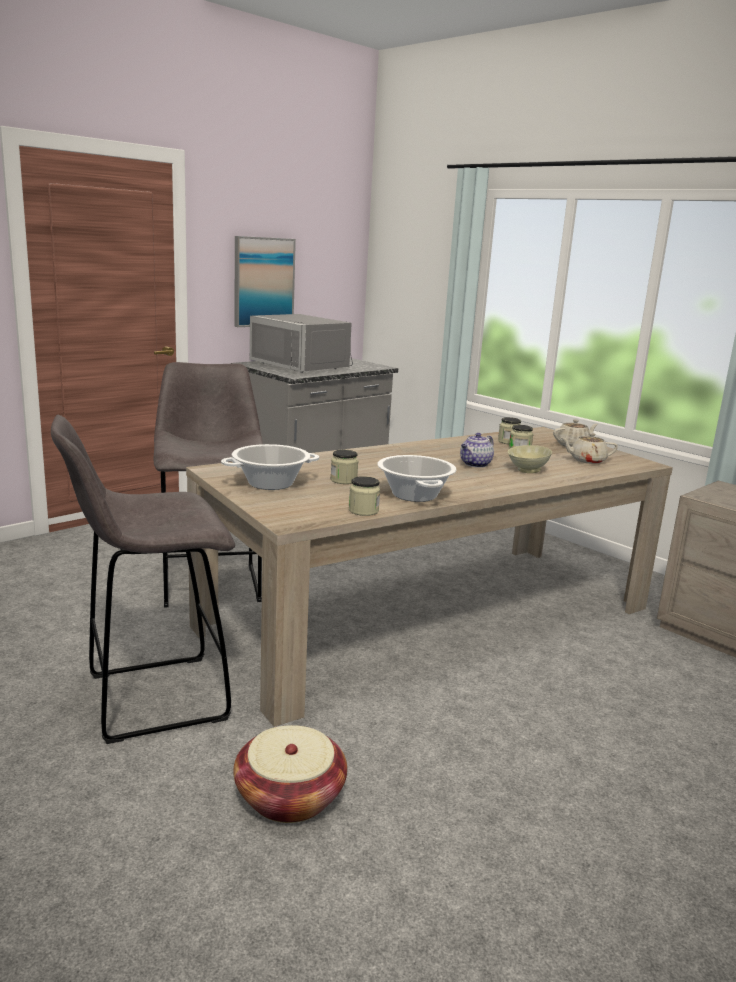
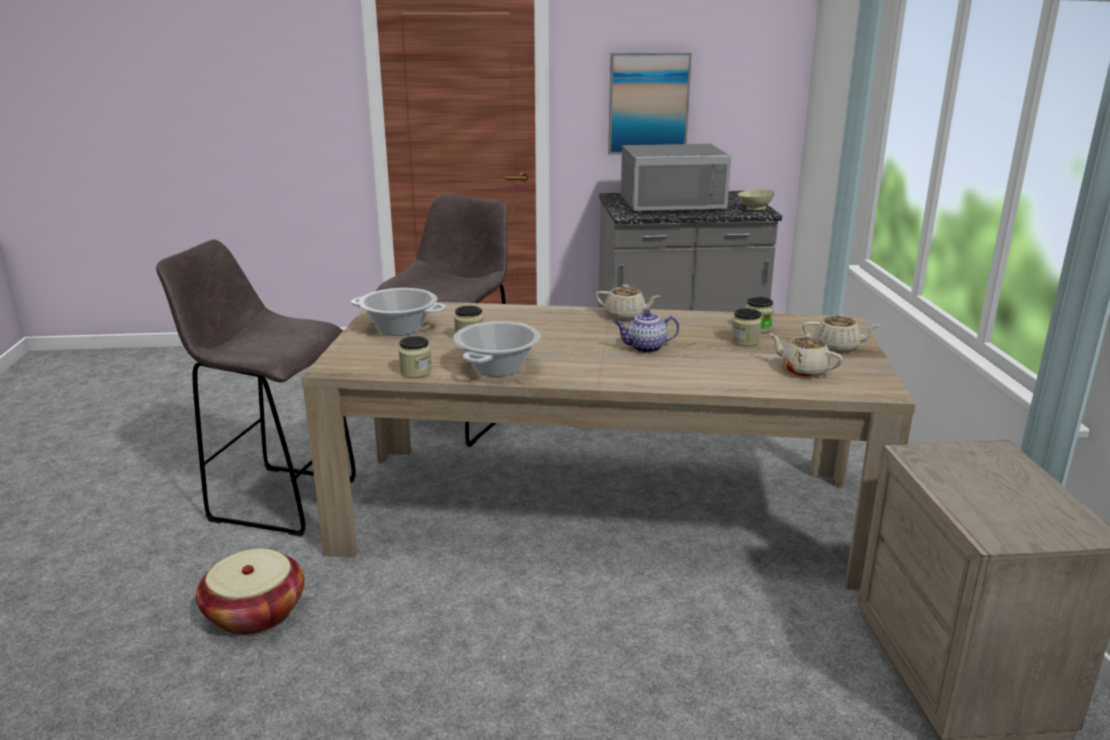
camera: 40 degrees right, 5 degrees up
(305, 365) = (671, 203): grey microwave -> grey microwave turned 90 degrees counterclockwise
(415, 447) = (625, 316): none -> beige teapot
(527, 470) = (690, 367): beige bowl -> beige bowl (754, 209)

